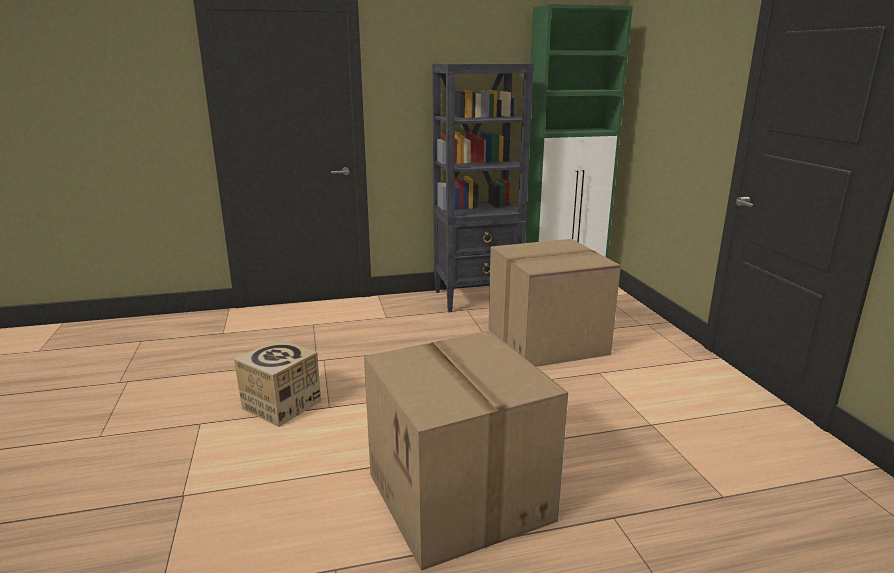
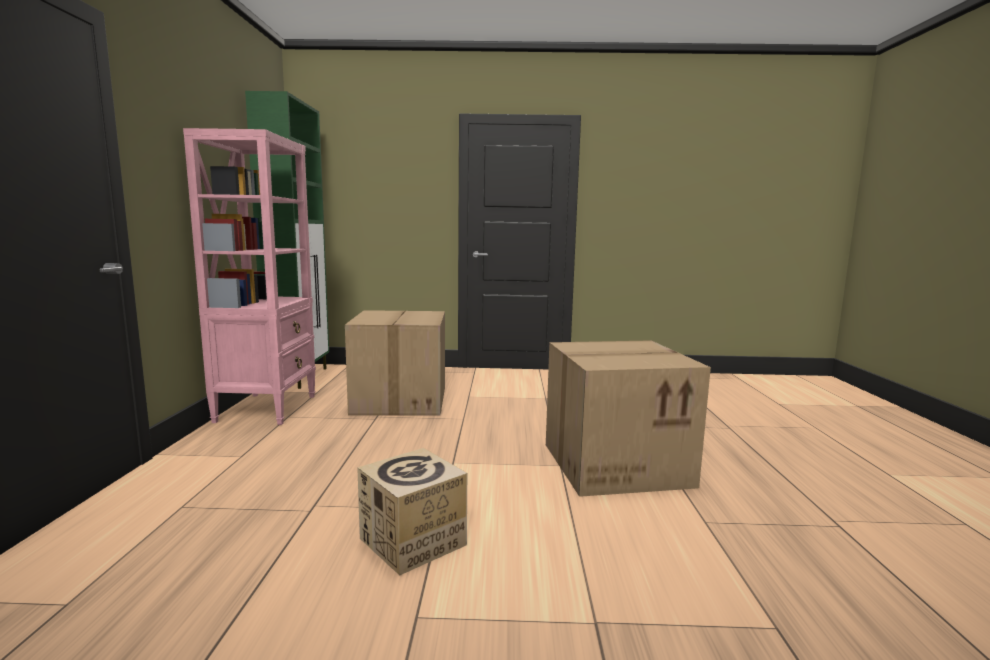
camera: 75 degrees left, 10 degrees down
(477, 298) = (267, 408): black bookcase -> pink bookcase

